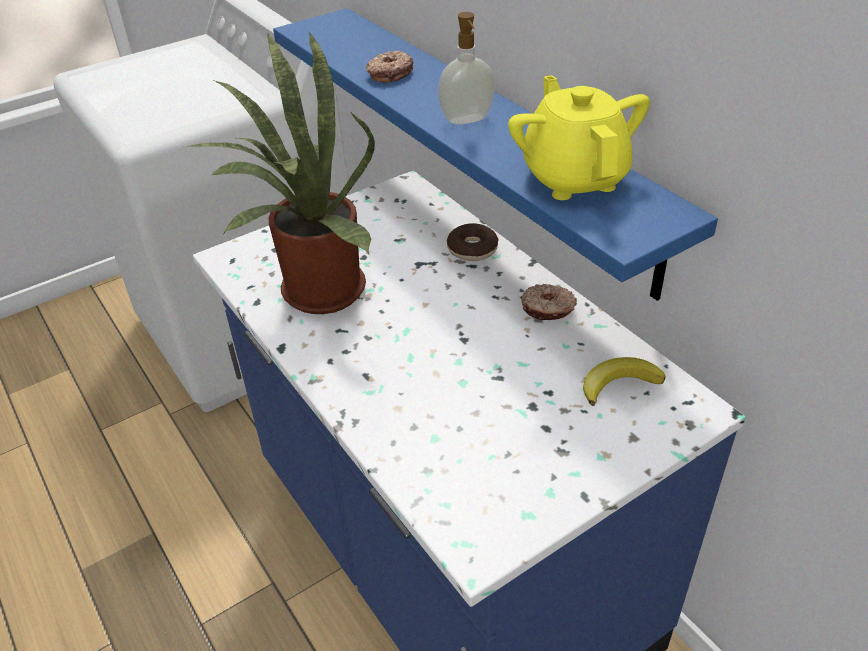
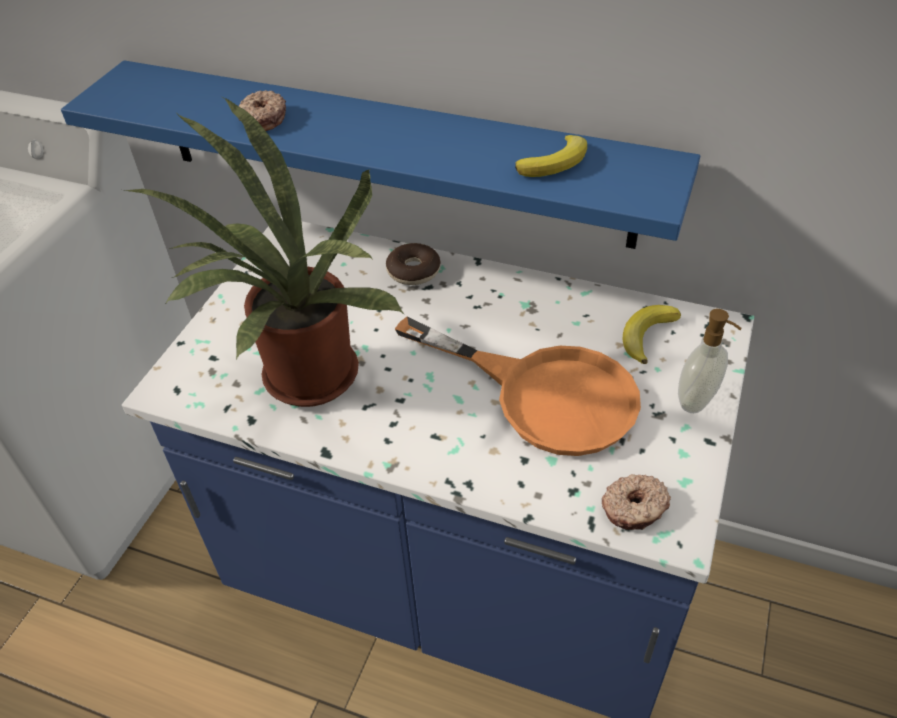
camera: 35 degrees left, 5 degrees up
(467, 120) = (398, 141): soap dispenser -> soap dispenser (697, 401)
(479, 386) = (543, 394): none -> orange frying pan
(547, 309) = (531, 297): donut -> donut (635, 508)
(574, 178) = (556, 162): yellow teapot -> banana

